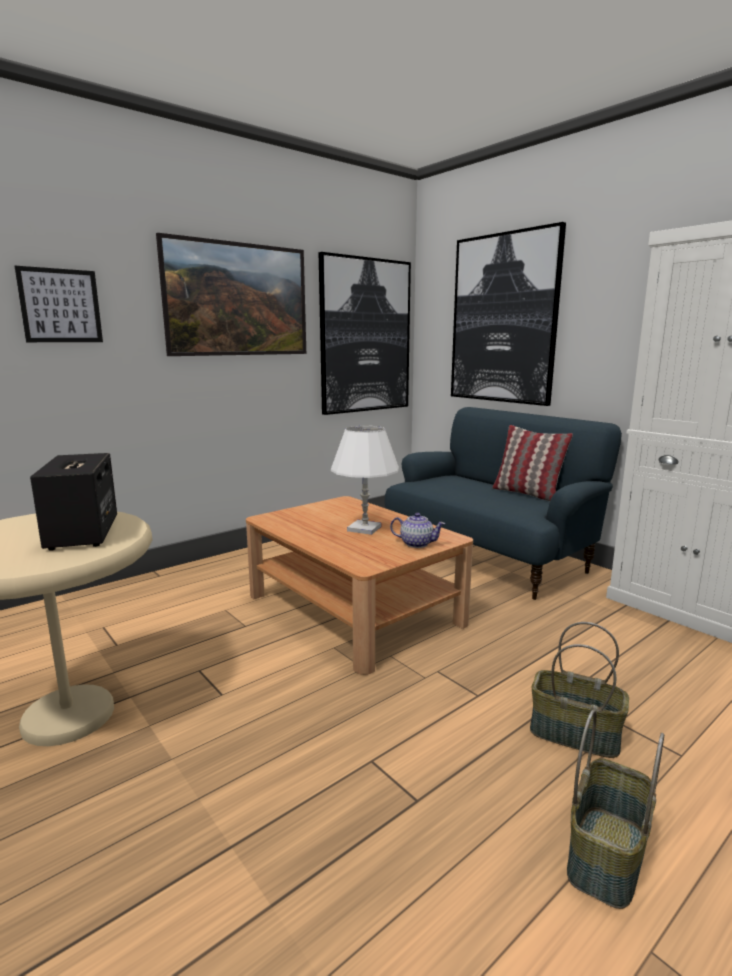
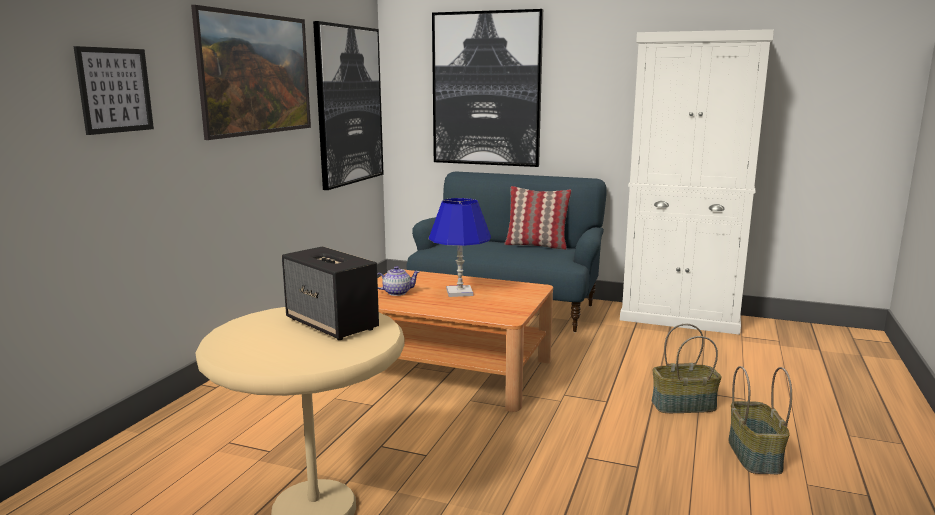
camera: 30 degrees left, 0 degrees up
(364, 528) = (459, 292): white table lamp -> blue table lamp
(416, 543) = (518, 296): teapot -> teapot (396, 292)

